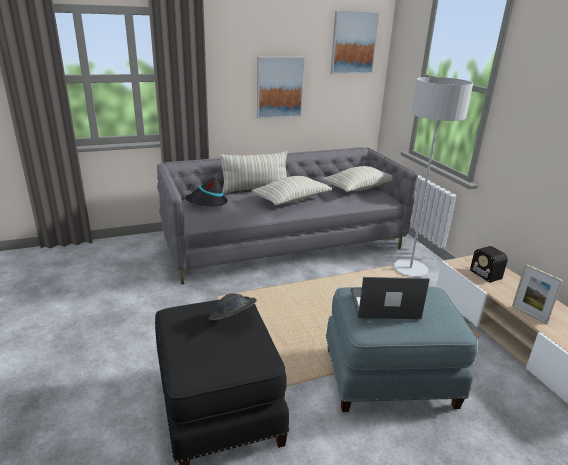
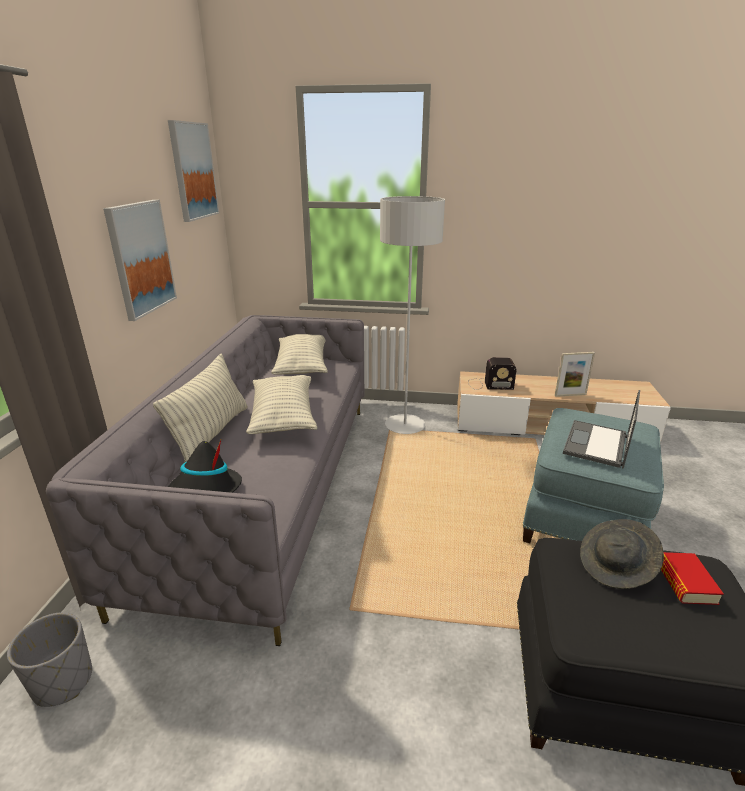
camera: 60 degrees left, 0 degrees up
(137, 245) = (63, 682): none -> grey planter
(235, 345) = (685, 582): none -> book

